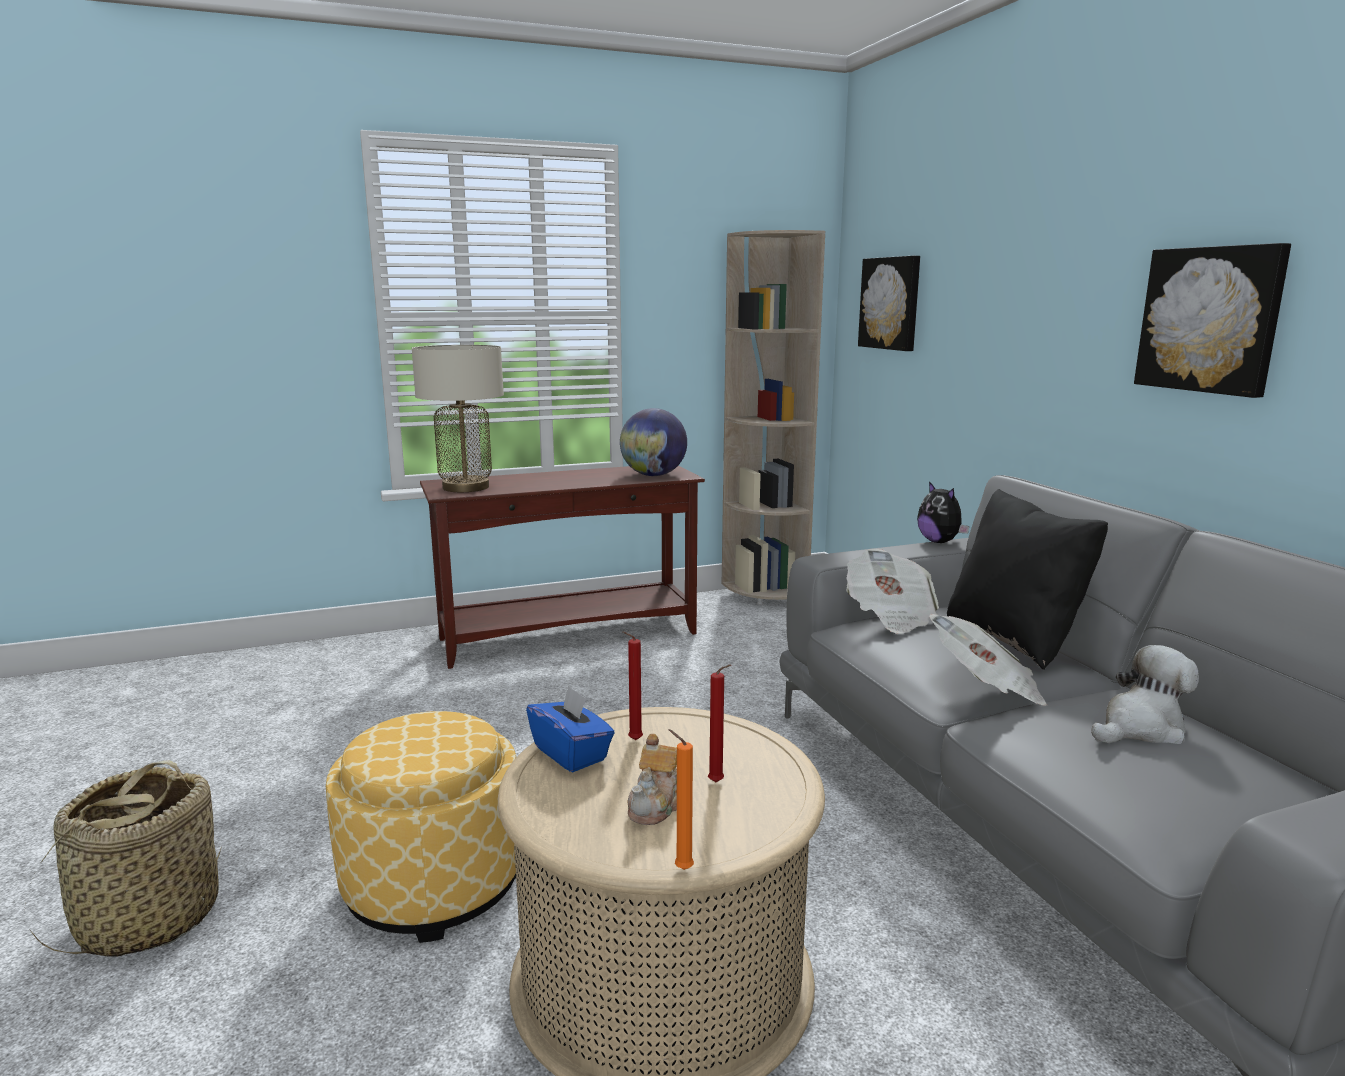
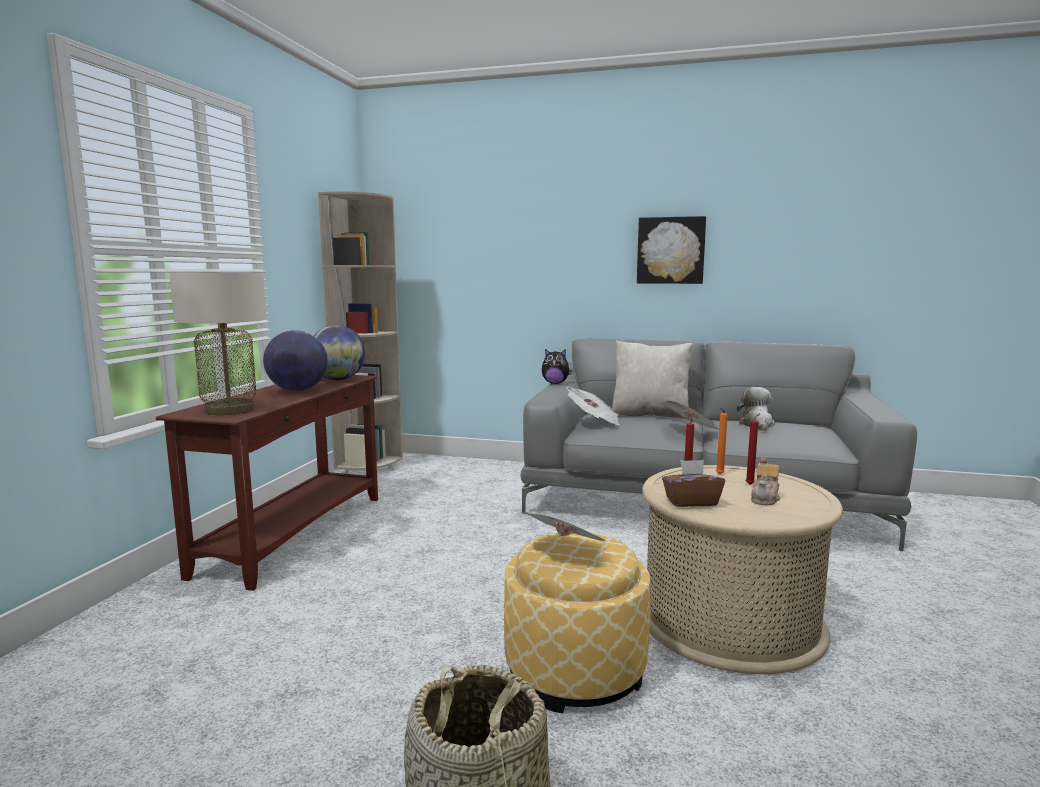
camera: 55 degrees left, 5 degrees down
(411, 735) = (566, 552): none -> newspaper
(571, 753) = (691, 502): blue tissue box -> brown tissue box
(578, 479) = (297, 390): none -> globe
(656, 805) = (765, 498): teapot -> teapot turned 60 degrees clockwise
(681, 869) = (831, 505): orange candle -> orange candle (719, 474)
(891, 303) = (428, 248): picture -> none
(1014, 638) = (650, 415): black pillow -> beige pillow

